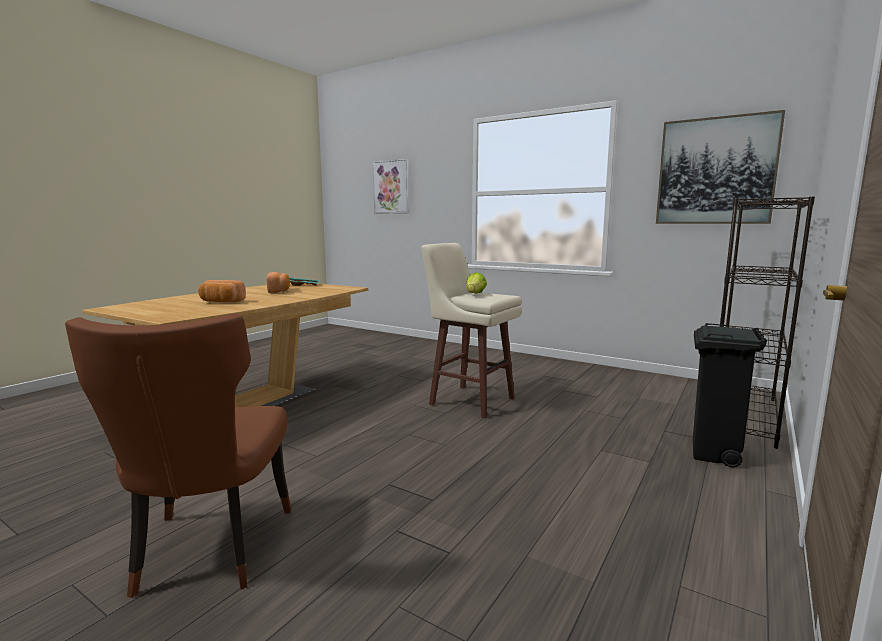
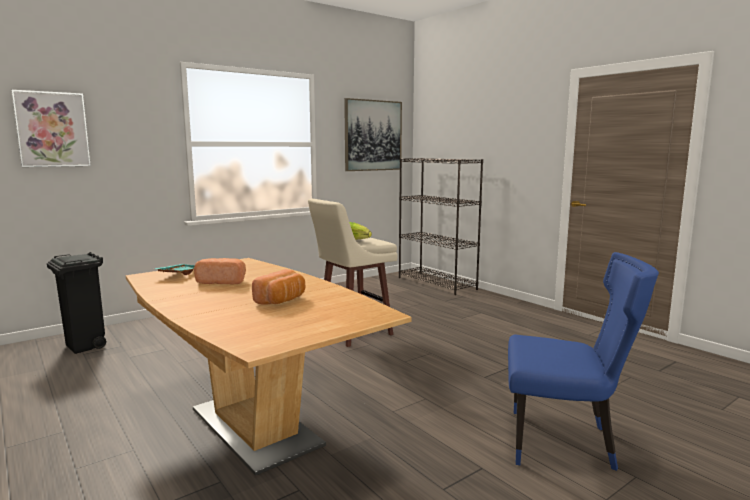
camera: 70 degrees left, 0 degrees up
(208, 552) = (565, 442): brown chair -> blue chair
(714, 455) = (479, 300): black trash can -> black trash can (85, 346)

